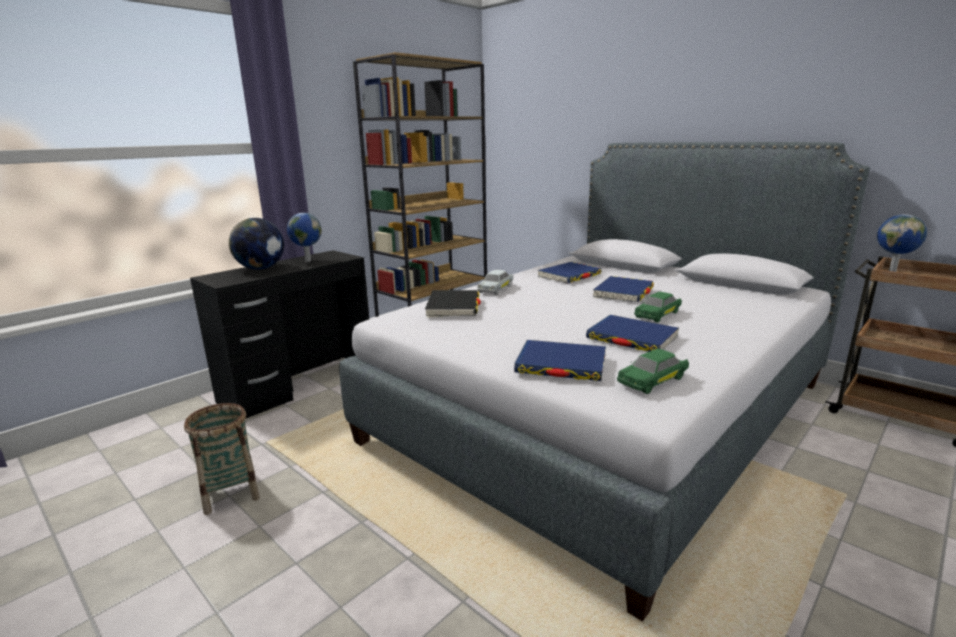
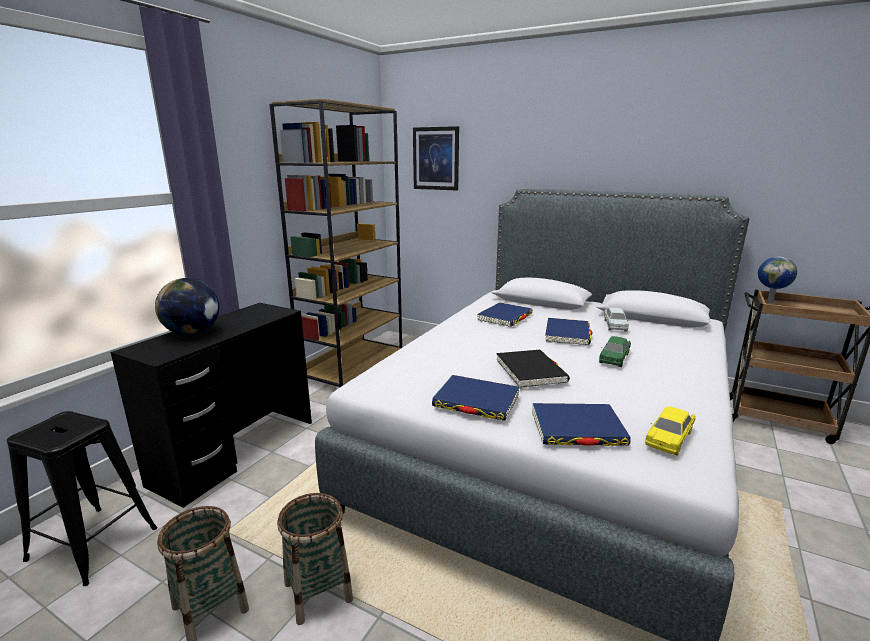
camera: 15 degrees left, 0 degrees up
(163, 436) = (92, 544): none -> black stool
(307, 261) = (241, 319): globe -> none
(320, 495) = (318, 591): none -> basket
(453, 307) = (425, 364): black book -> black book (530, 371)
(495, 289) = (448, 338): white toy car -> white toy car (615, 325)
(532, 114) = (436, 158): none -> picture
(631, 338) = (613, 388): blue book -> blue book (476, 401)
(652, 380) = (669, 438): green toy car -> yellow toy car

